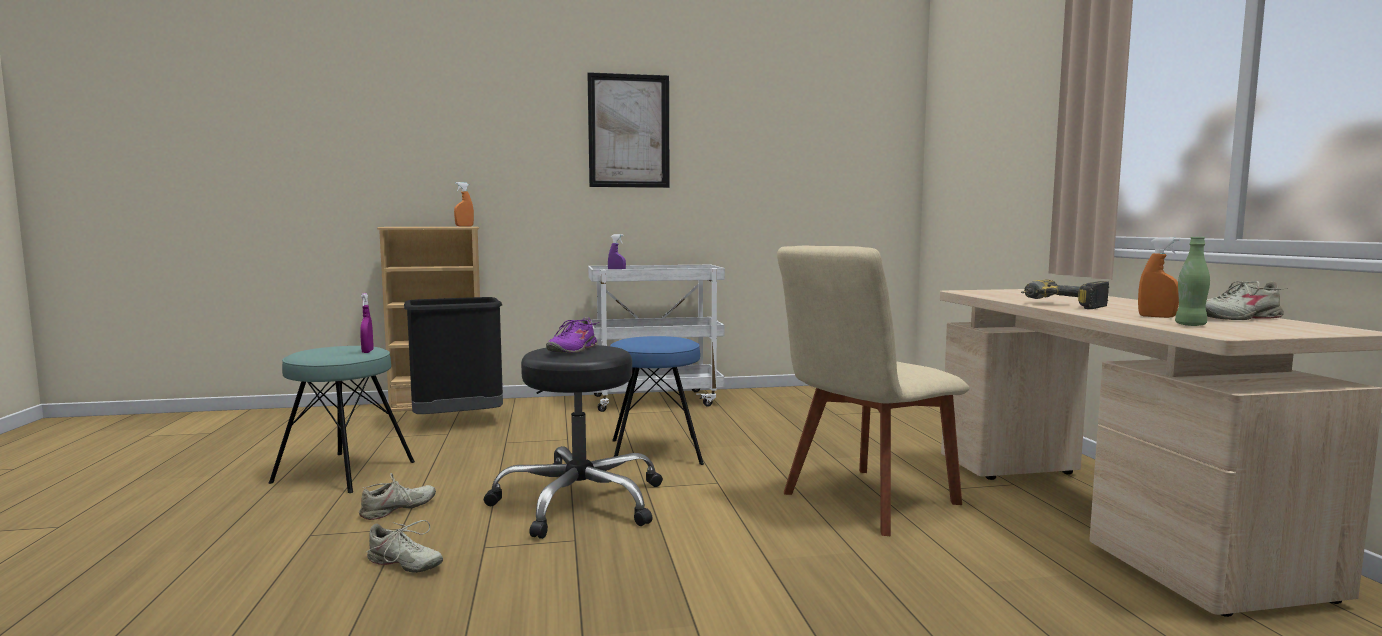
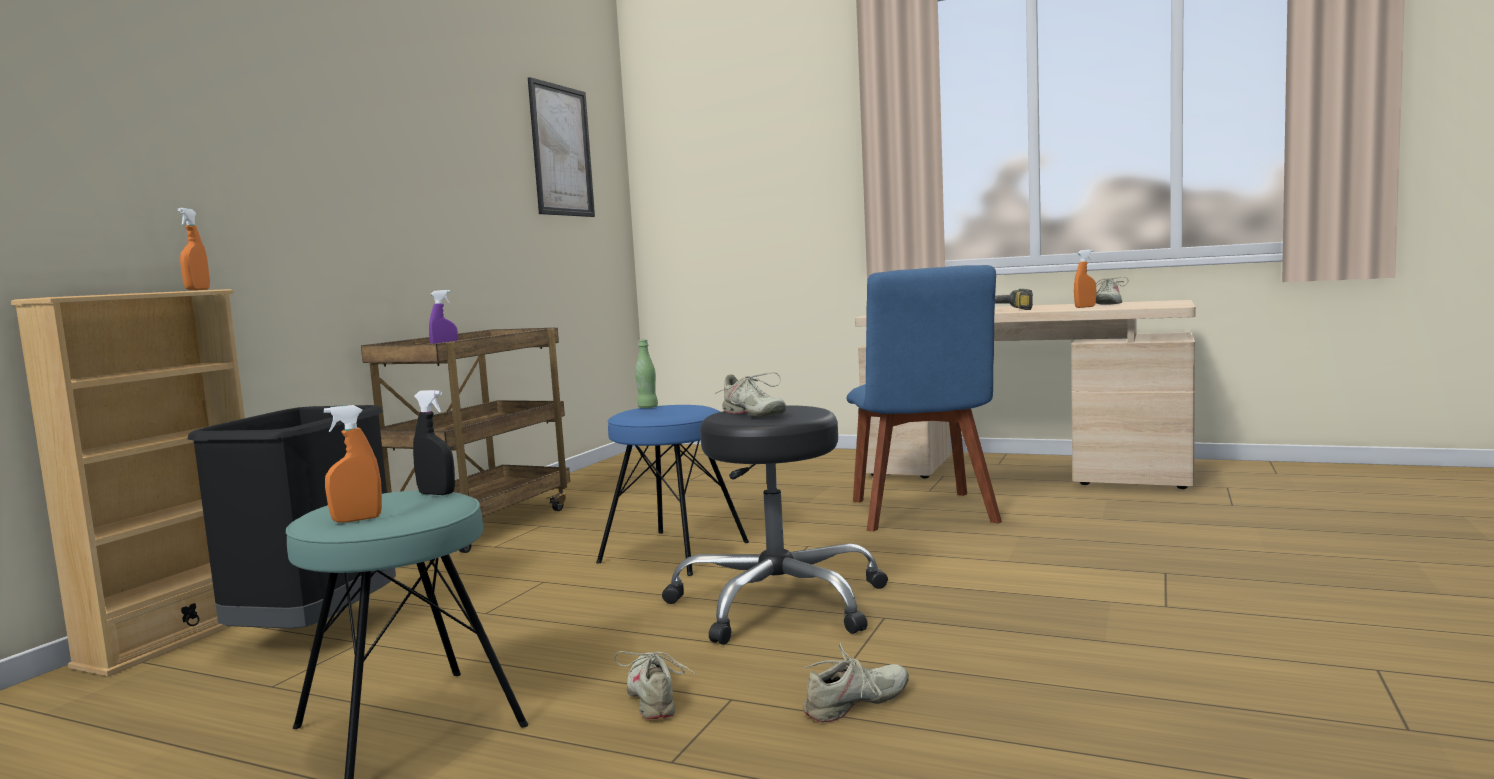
camera: 55 degrees left, 0 degrees up
(308, 353) = (357, 519): none -> orange spray bottle
(367, 351) = (437, 494): purple spray bottle -> black spray bottle
(572, 350) = (753, 414): purple shoe -> beige shoe
(629, 131) = (380, 139): picture -> picture (561, 151)
(656, 400) = (483, 525): white cart -> brown cart
(865, 501) = (923, 514): beige chair -> blue chair
(1190, 325) = (1129, 306): green bottle -> green bottle (647, 407)

